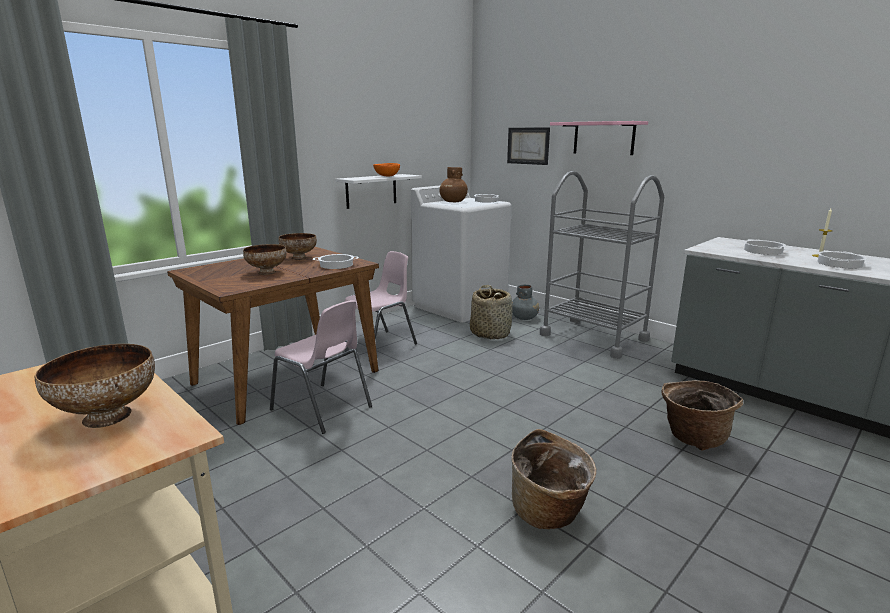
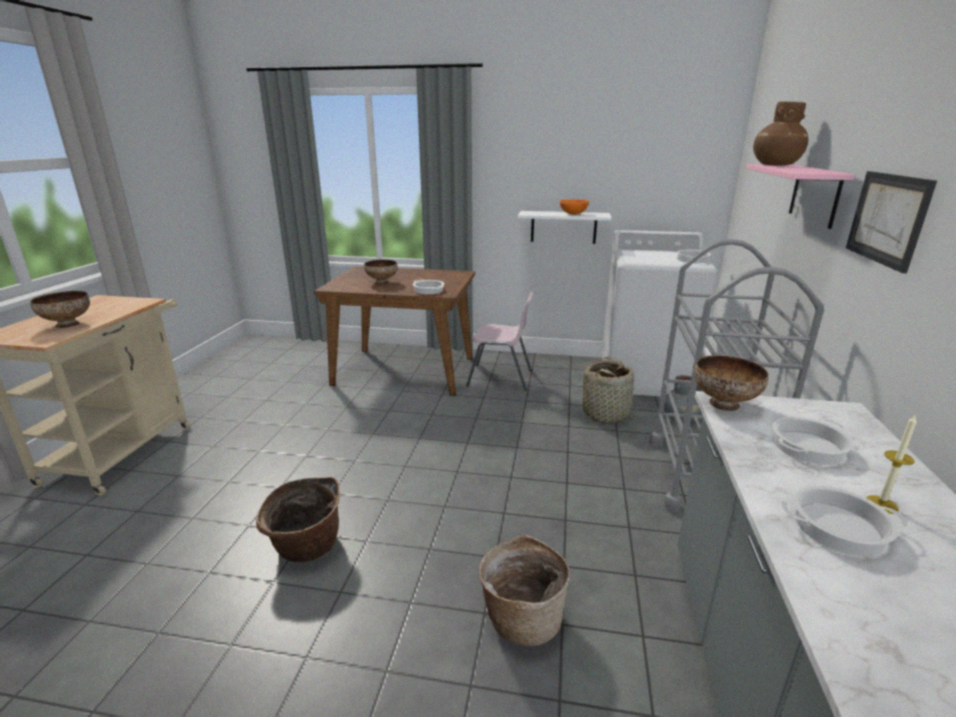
camera: 55 degrees right, 5 degrees up
(298, 258) = (431, 277): bowl -> bowl (723, 404)
(322, 408) = (375, 400): pink chair -> none
(453, 201) = (652, 253): brown vase -> brown vase (775, 165)
(528, 146) = (764, 193): picture -> picture (887, 218)

